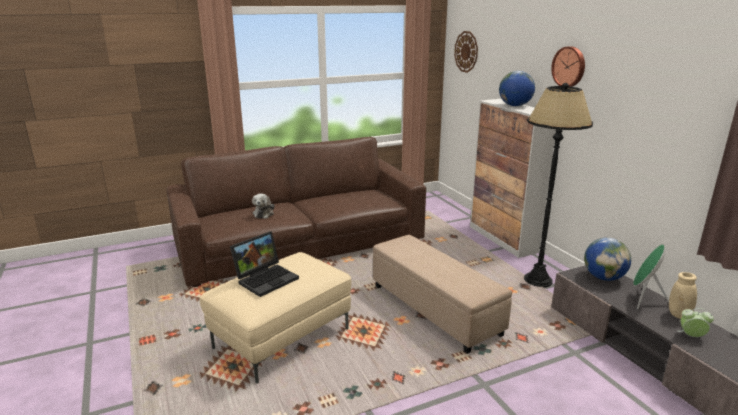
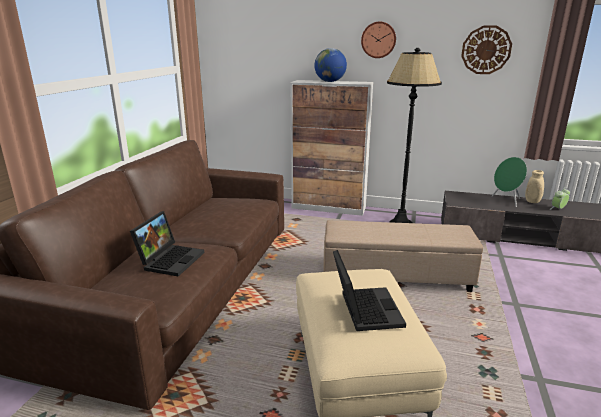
camera: 50 degrees left, 0 degrees up
(264, 213) = (170, 259): plush toy -> laptop
(466, 51) = (236, 39): wall clock -> wall clock (486, 50)
(603, 277) = (468, 198): globe -> none

